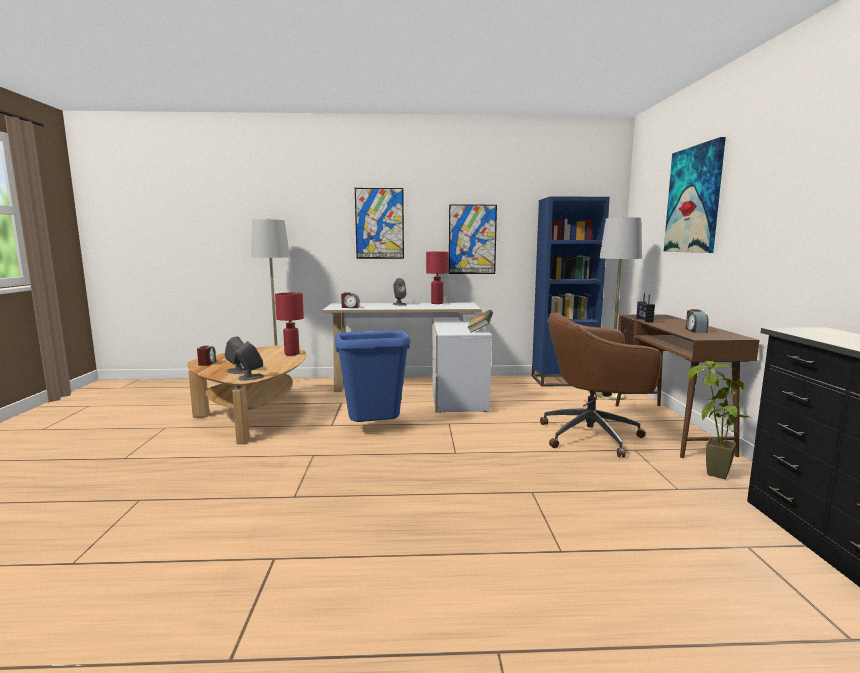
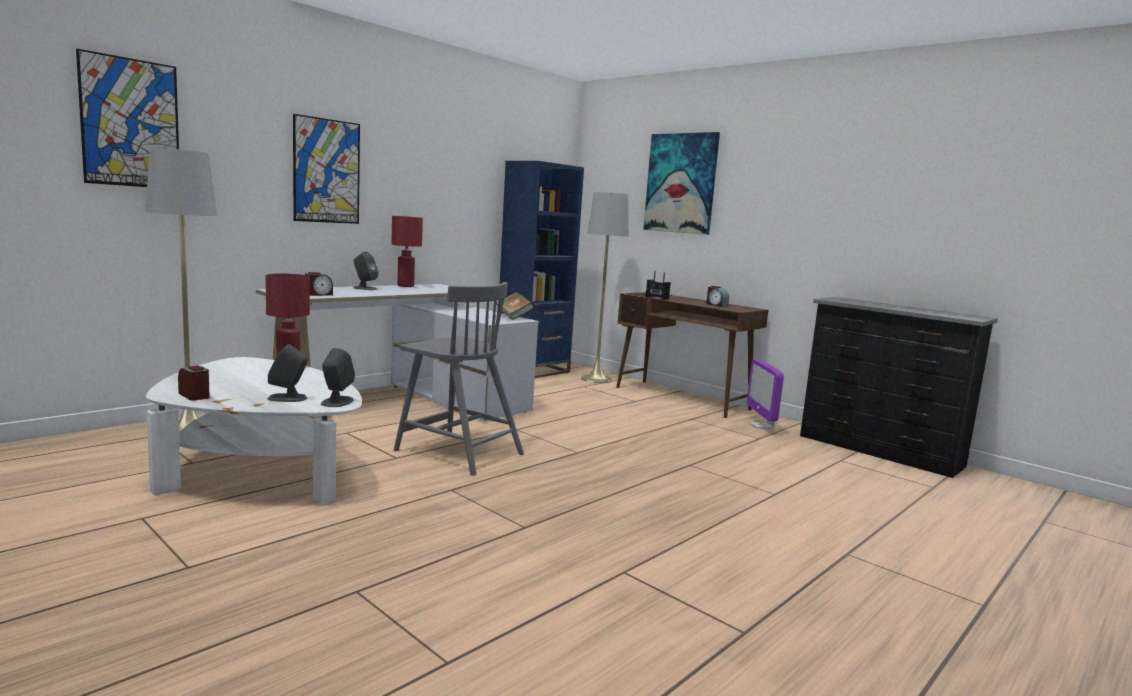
camera: 45 degrees left, 0 degrees up
(256, 415) = (260, 470): brown coffee table -> white coffee table
(373, 430) = (457, 452): blue trash can -> grey chair
(472, 239) = (437, 202): picture -> picture (130, 123)
(593, 436) = (648, 415): brown office chair -> none
(713, 476) = (761, 426): potted plant -> monitor

